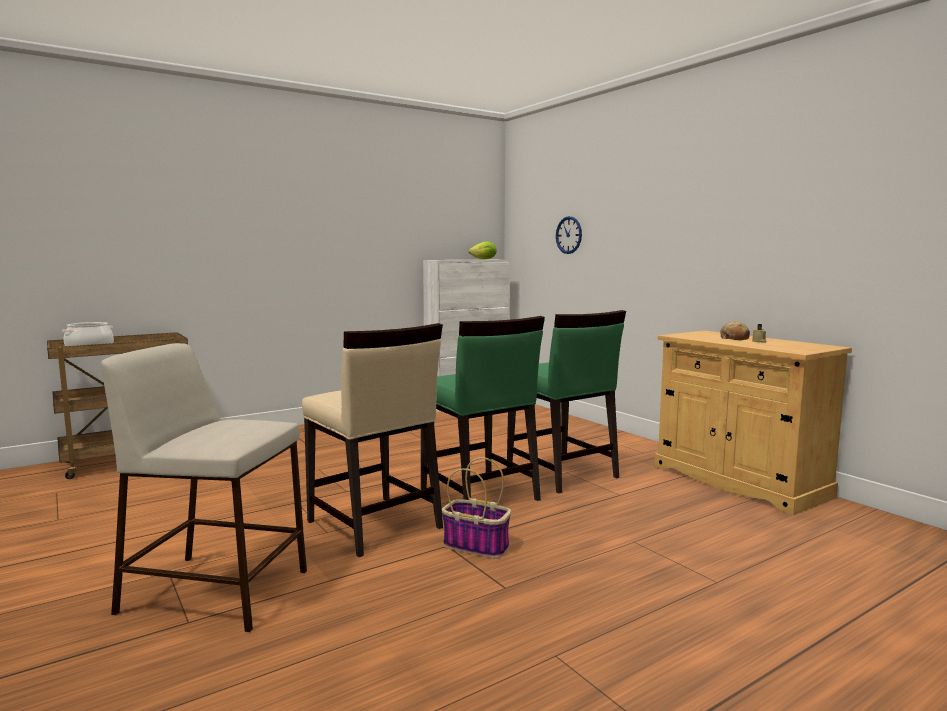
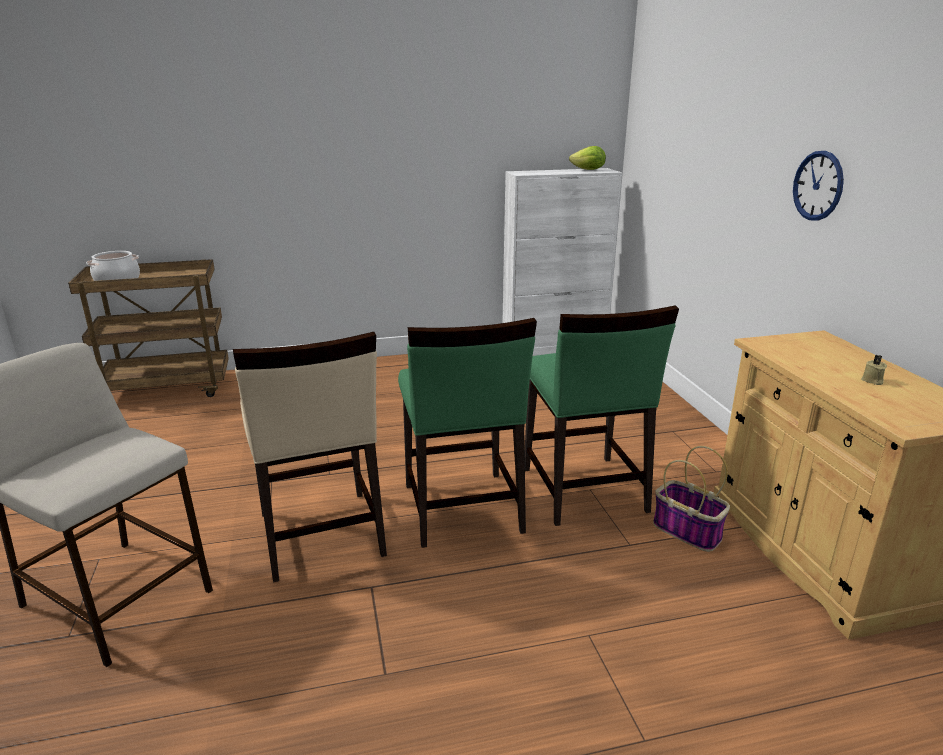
camera: 20 degrees right, 15 degrees up
(477, 546) = (402, 596): basket -> basket (688, 531)
(569, 235) = (690, 150): wall clock -> wall clock (818, 186)
(734, 338) = (843, 364): bread -> none

